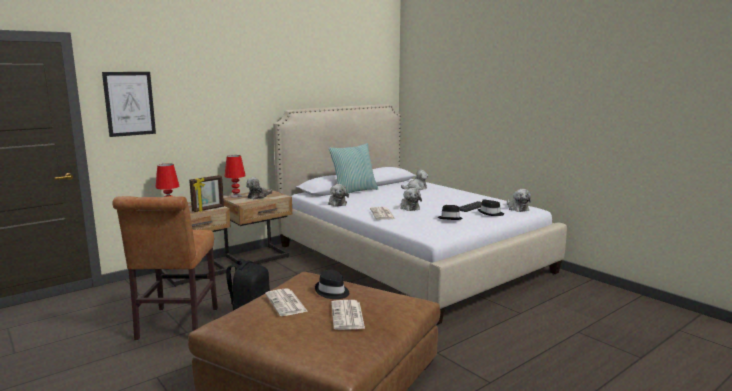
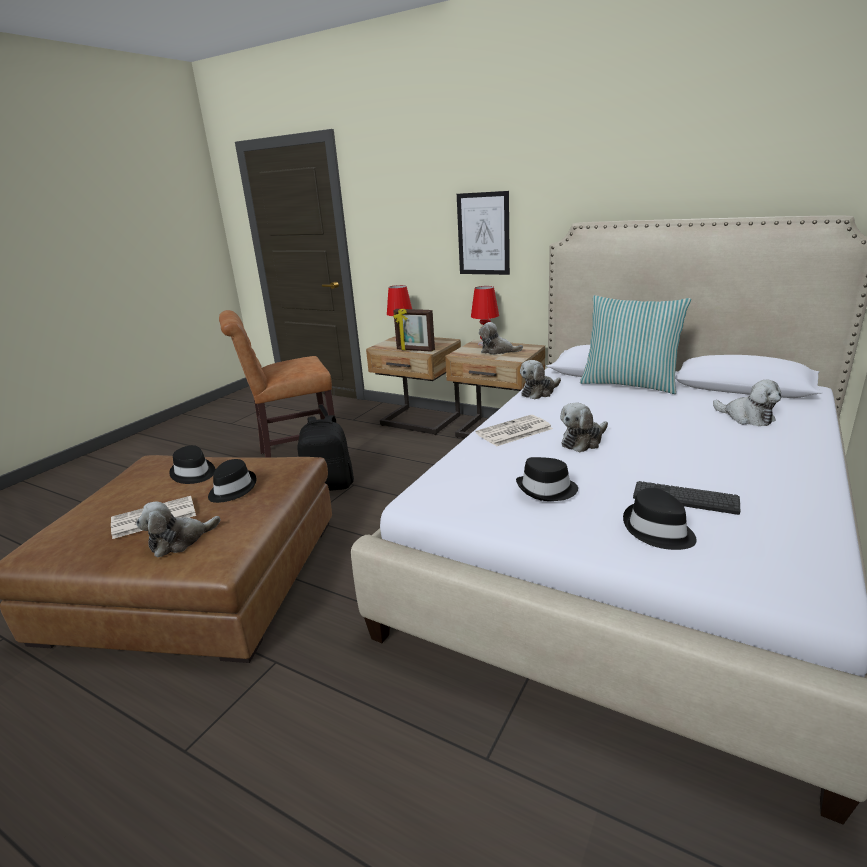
camera: 70 degrees right, 10 degrees up
(129, 103) = (382, 209): picture -> picture (483, 234)
(286, 303) = (193, 473): newspaper -> black hat
(517, 208) = (774, 563): plush toy -> plush toy (179, 541)

